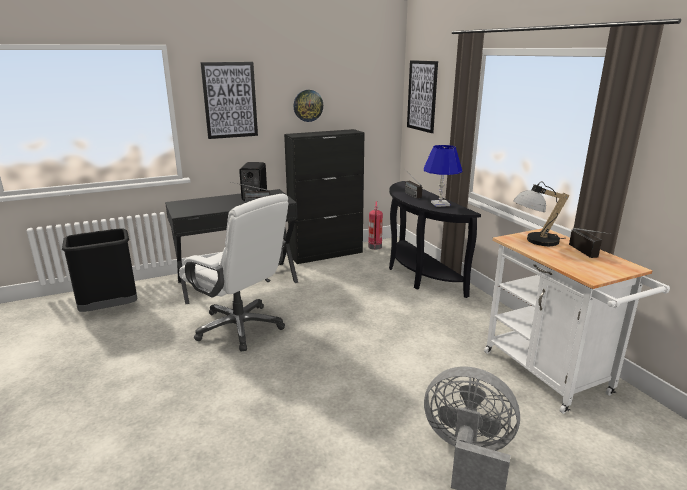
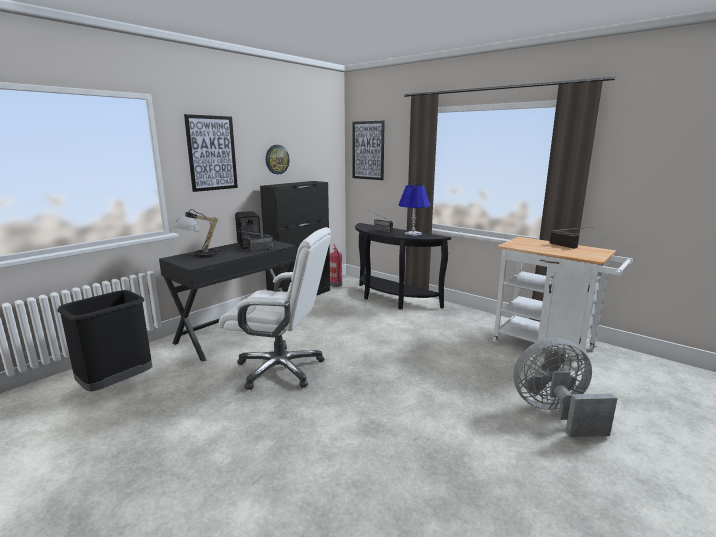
camera: 25 degrees left, 5 degrees down
(535, 241) = (527, 244): table lamp -> table lamp (199, 255)

